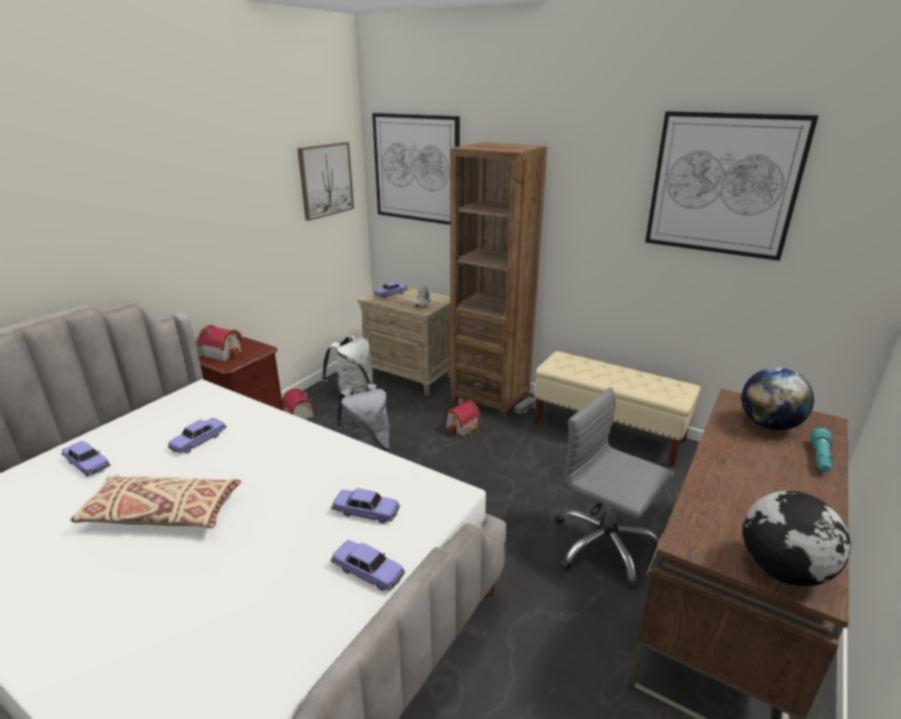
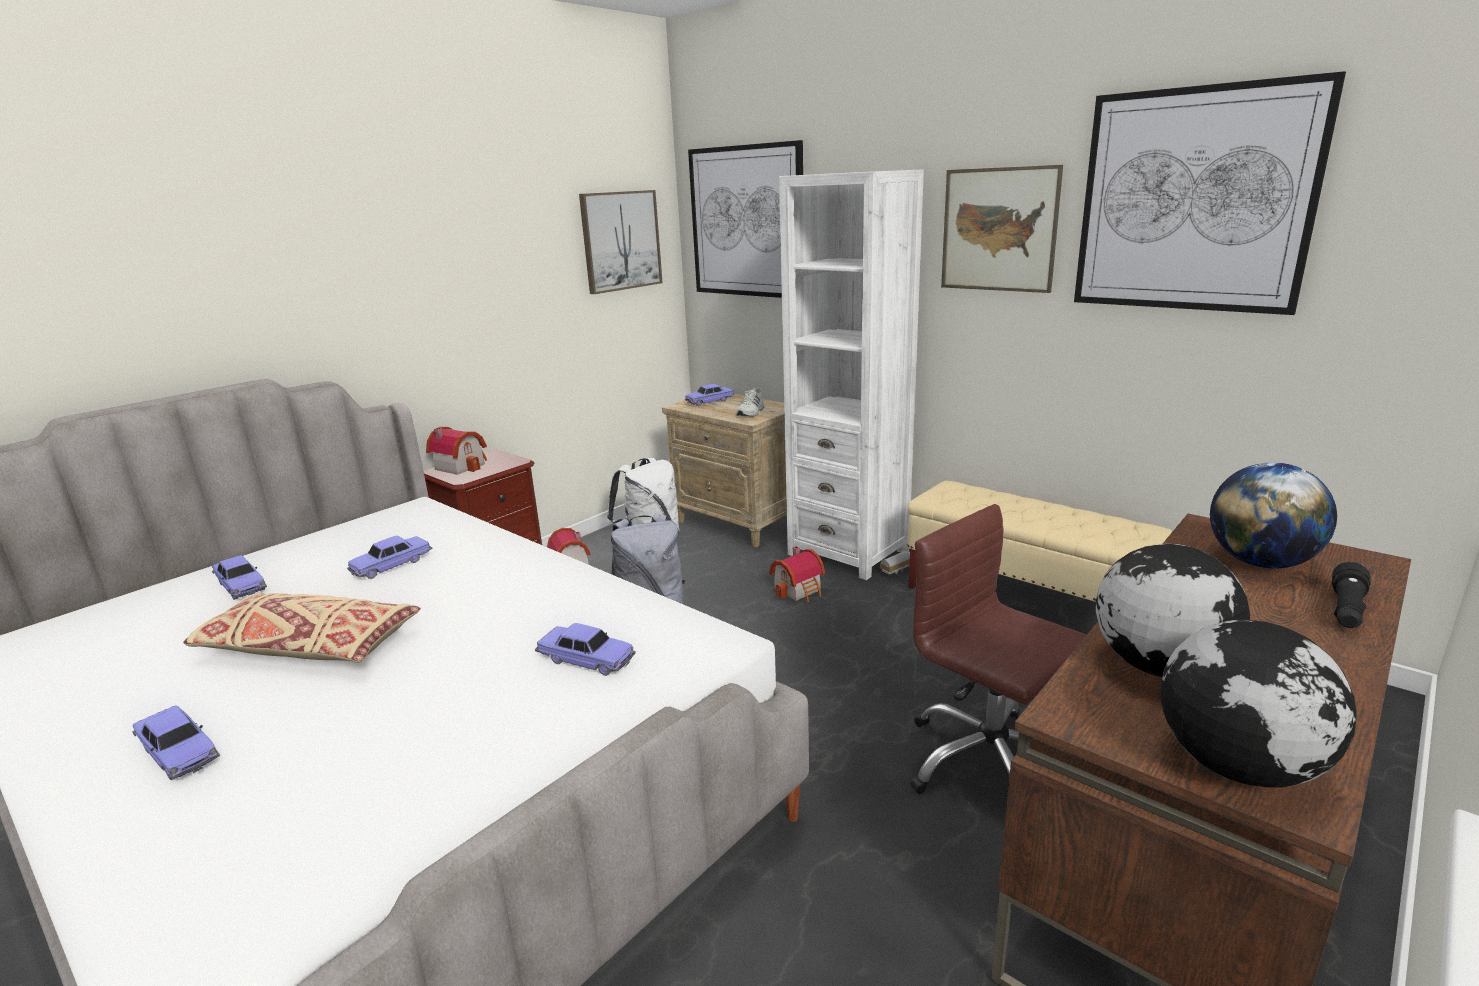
camera: 10 degrees right, 5 degrees down
(368, 571) = (562, 735): toy car -> toy car (179, 753)
(490, 397) = (848, 552): brown bookcase -> white bookcase
(597, 191) = (998, 230): none -> picture
(604, 546) = (989, 764): grey office chair -> brown office chair
(727, 504) = (1158, 666): none -> globe
(820, 458) = (1346, 611): turquoise flashlight -> black flashlight

